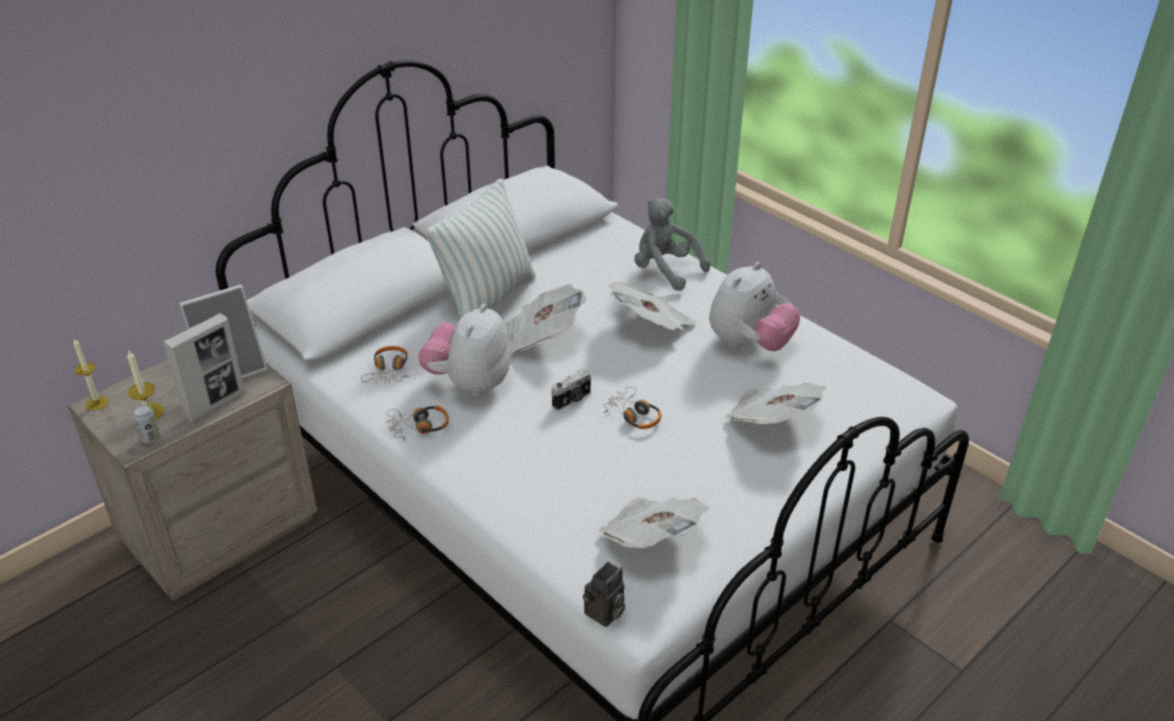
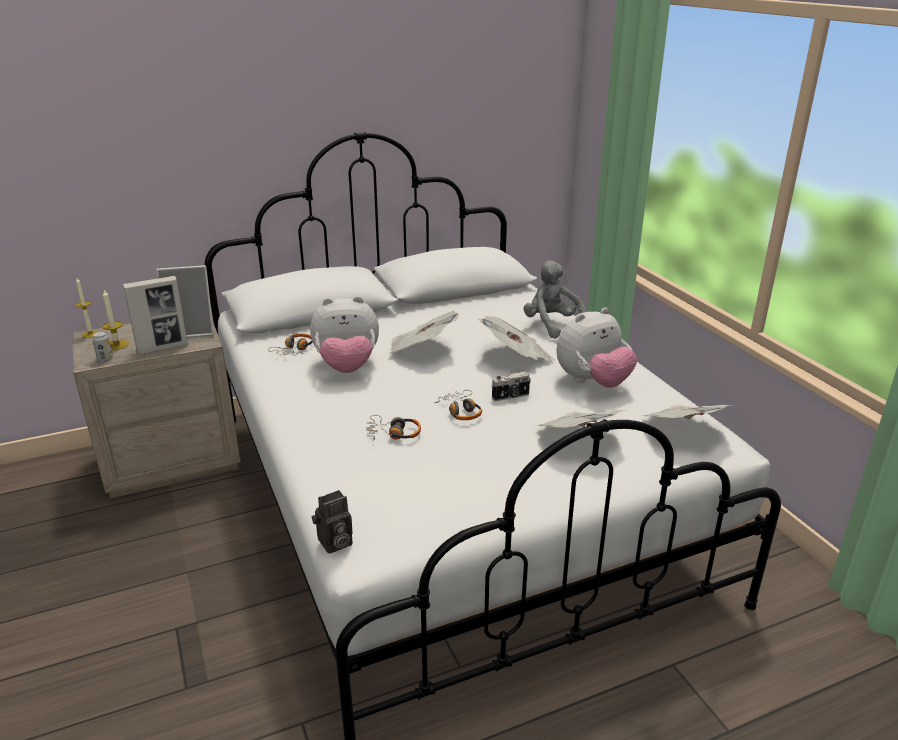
camera: 20 degrees right, 10 degrees down
(418, 427) = (288, 386): headphones -> headphones (393, 434)
(469, 383) = (347, 367): plush toy -> plush toy turned 135 degrees counterclockwise
(487, 299) = (400, 321): pillow -> none
(572, 400) = (418, 392): camera -> camera (511, 397)
(651, 538) = (414, 498): newspaper -> newspaper (683, 430)

